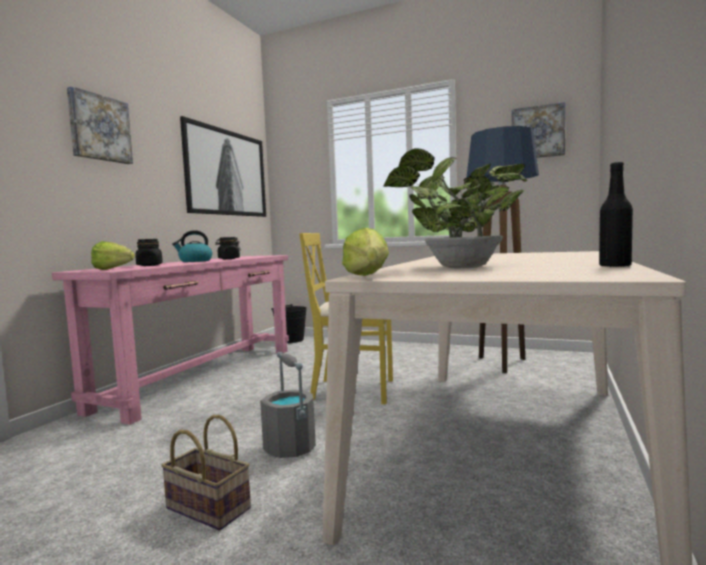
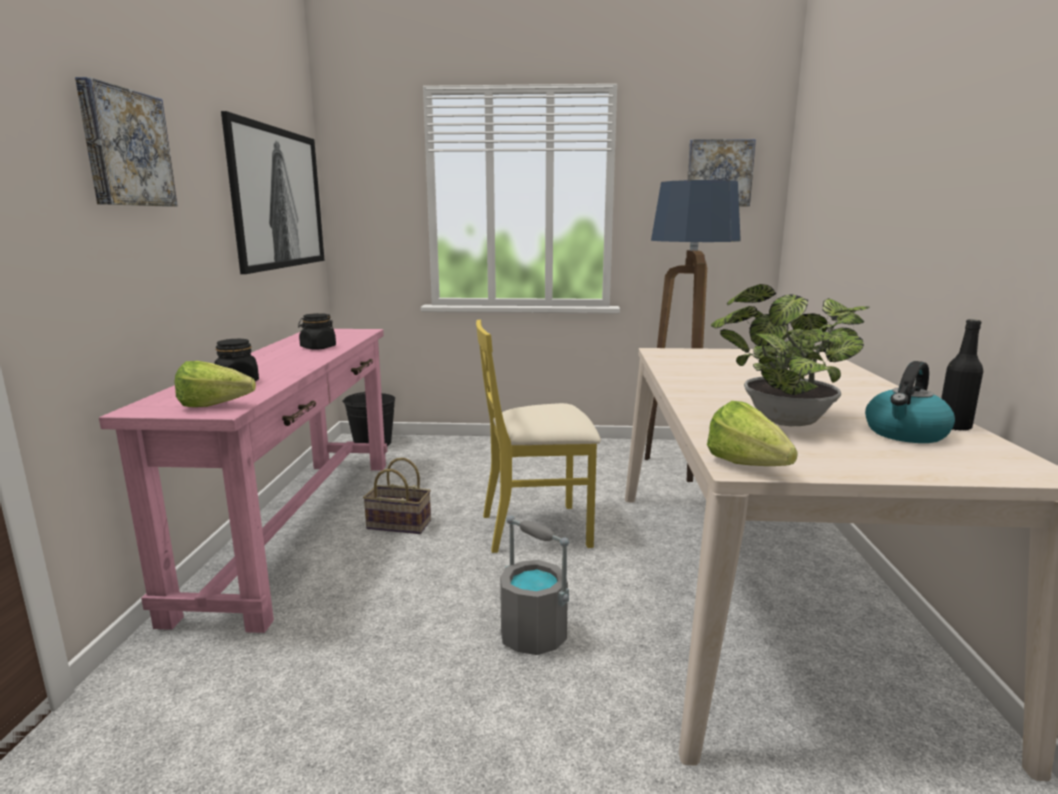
camera: 20 degrees left, 10 degrees up
(195, 261) = (278, 358): kettle -> kettle (905, 434)
(205, 509) = (508, 751): basket -> basket (397, 525)

